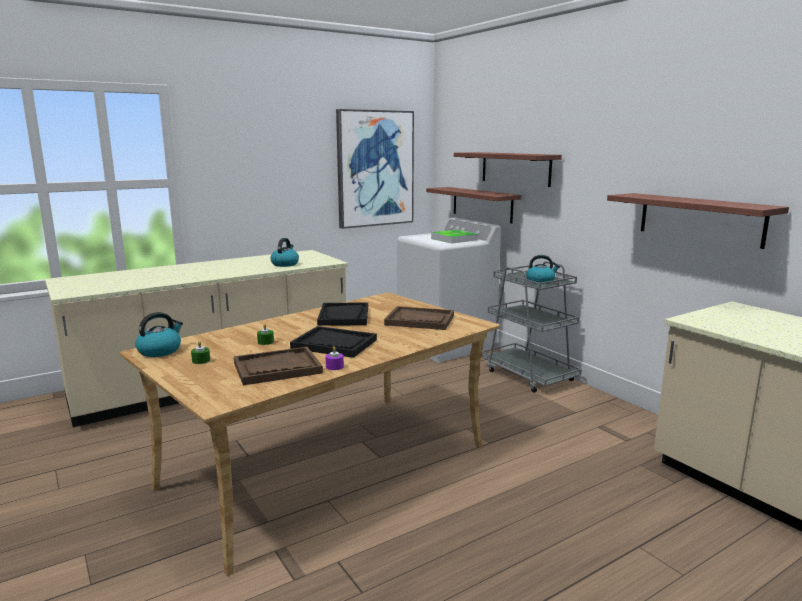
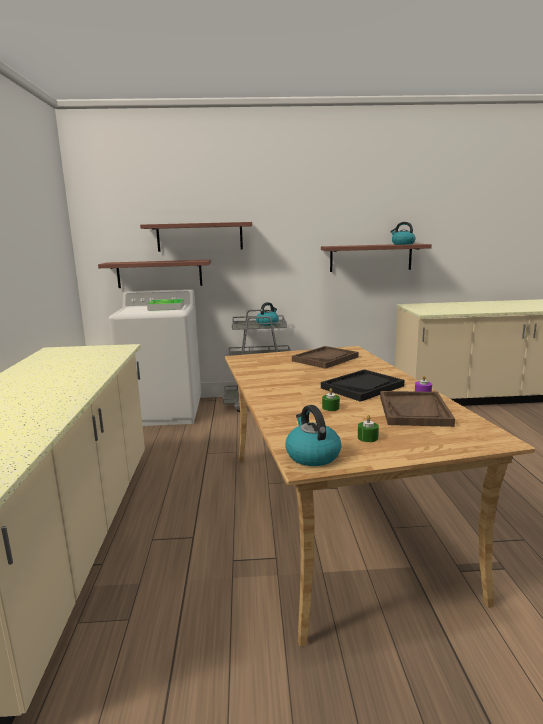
camera: 60 degrees left, 0 degrees up
(285, 264) = (91, 361): kettle -> kettle (402, 244)
(344, 316) = (282, 375): black tray -> none
(375, 168) = (45, 246): picture -> none

